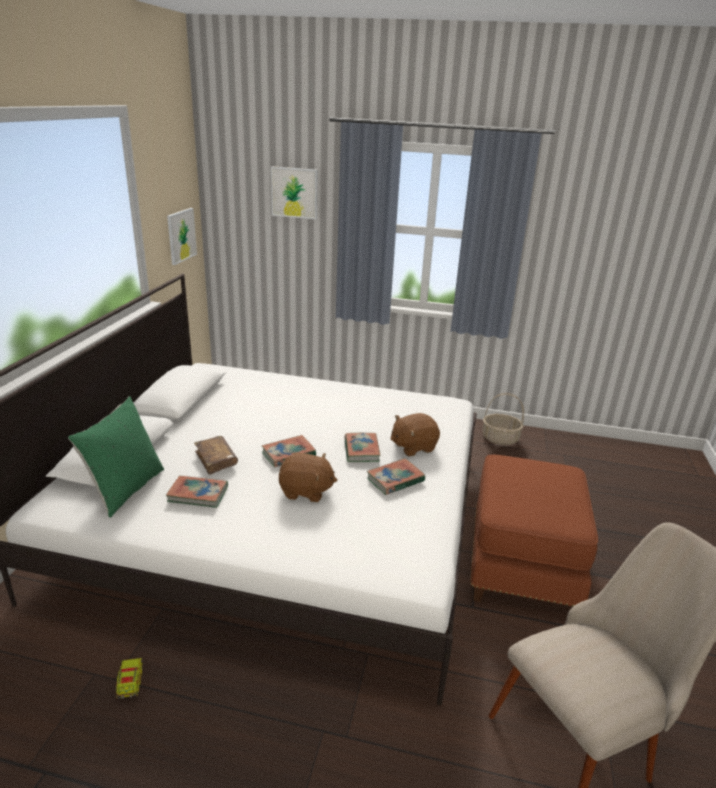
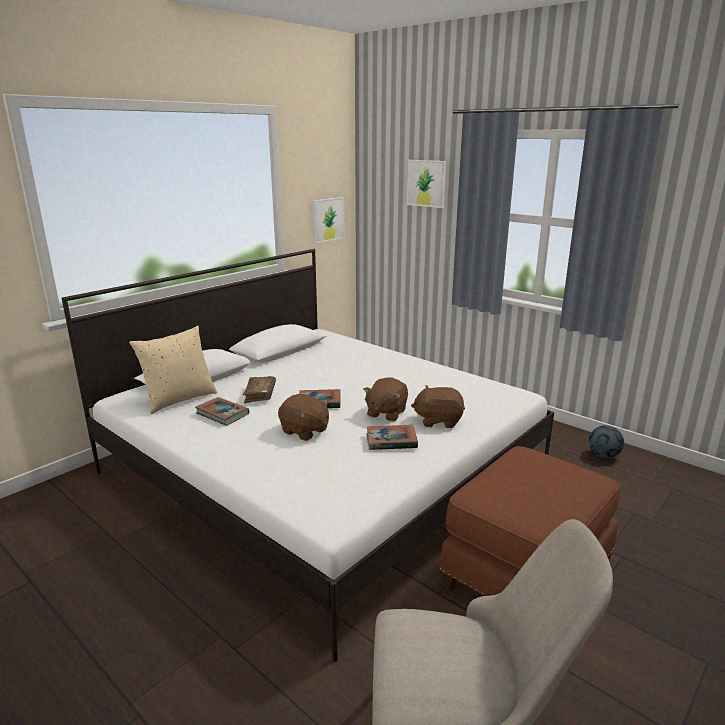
camera: 30 degrees right, 5 degrees down
(126, 489) = (179, 399): green pillow -> beige pillow
(130, 682) = (122, 546): toy truck -> none
(361, 450) = (386, 413): book -> brown plush toy
(500, 439) = (603, 455): basket -> football

